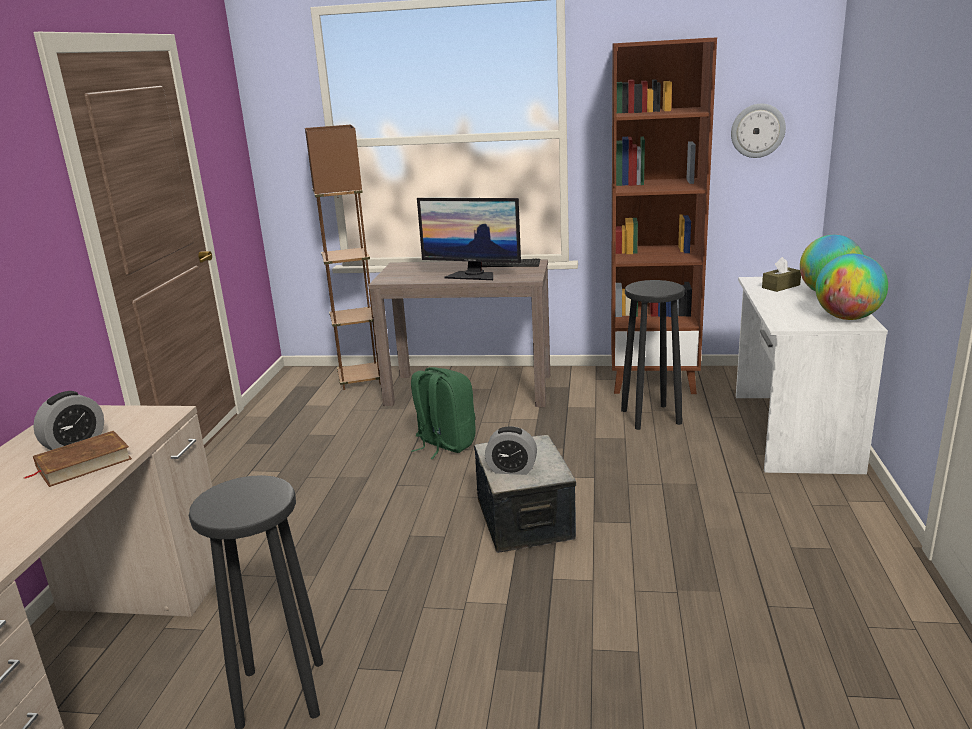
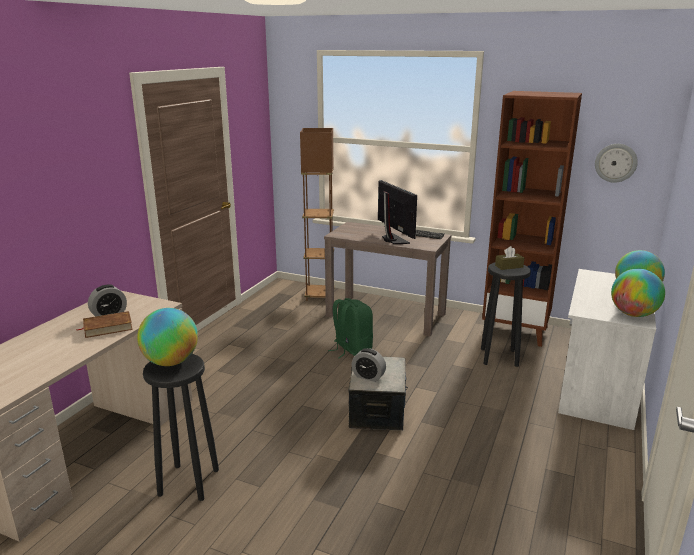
camera: 15 degrees right, 0 degrees up
(233, 494) = (171, 362): none -> globe
(473, 275) = (393, 239): monitor -> monitor turned 150 degrees counterclockwise
(781, 286) = (604, 281): brown tissue box -> brown tissue box (509, 266)

